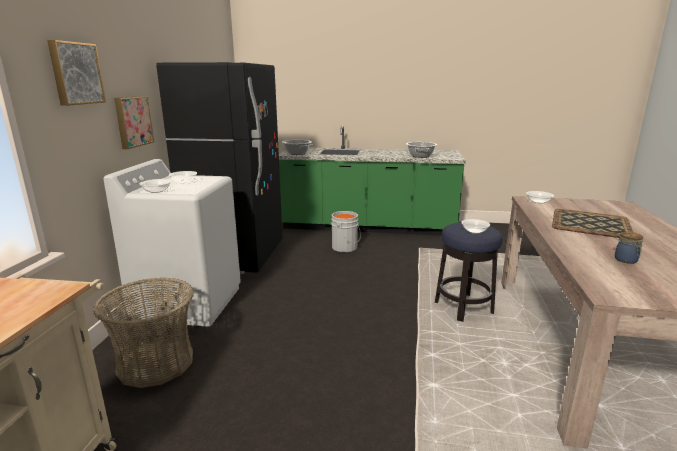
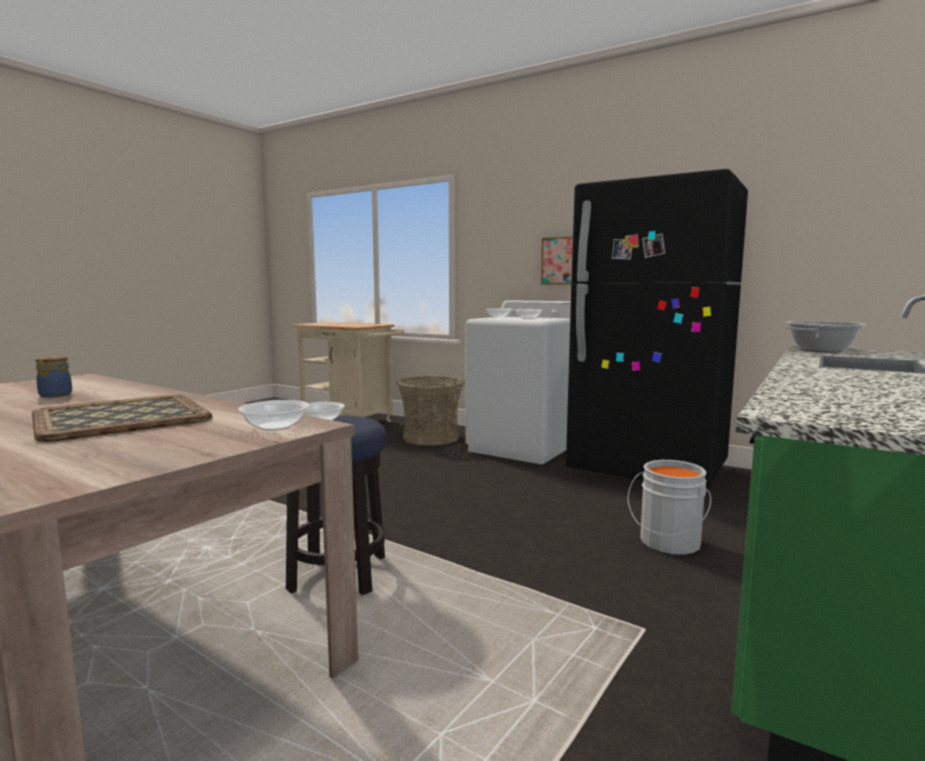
camera: 115 degrees right, 10 degrees down
(75, 73) = (507, 220): picture -> none
(420, 156) = (817, 393): cooking pot -> none

